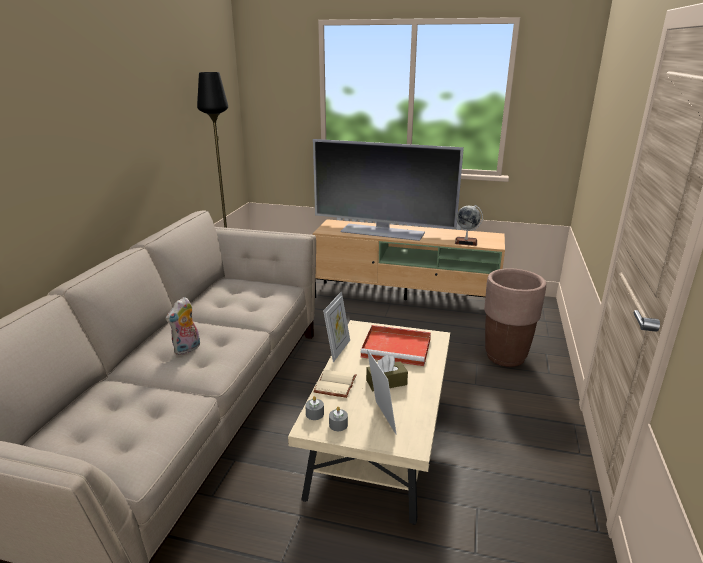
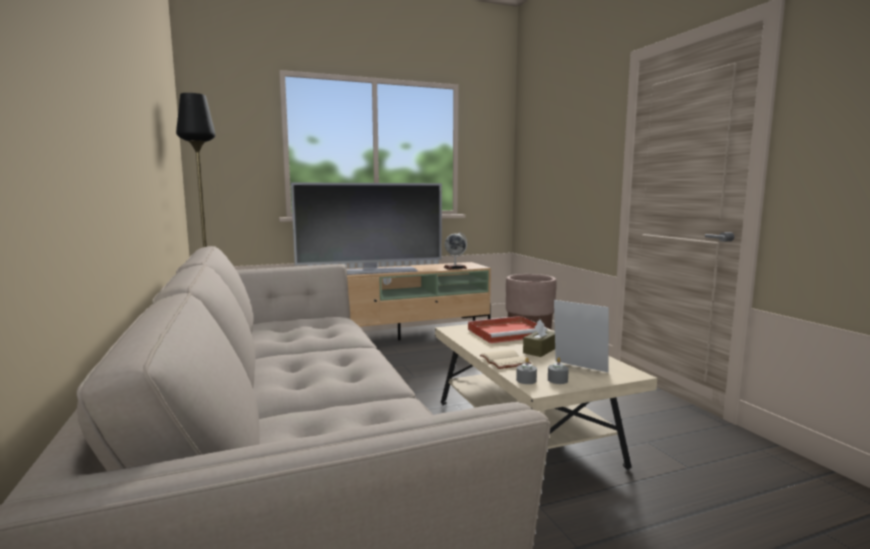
camera: 35 degrees left, 15 degrees down
(187, 349) = (319, 371): plush toy -> none
(337, 350) = (462, 344): picture frame -> none

